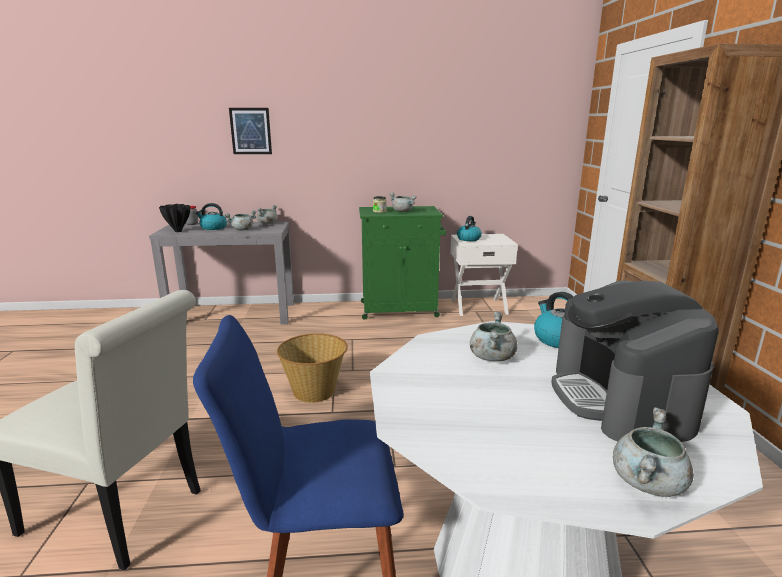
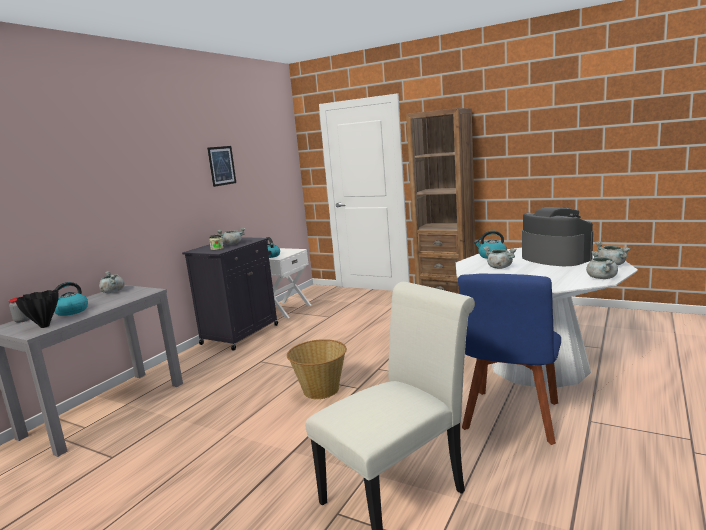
camera: 55 degrees left, 5 degrees down
(242, 229) = (114, 301): grey cooking pot -> grey cooking pot (602, 278)
(250, 131) = (69, 194): picture -> picture (221, 165)
(400, 309) = (241, 334): green cabinet -> black cabinet
(620, 399) = (554, 258): coffee machine -> coffee machine turned 150 degrees counterclockwise

